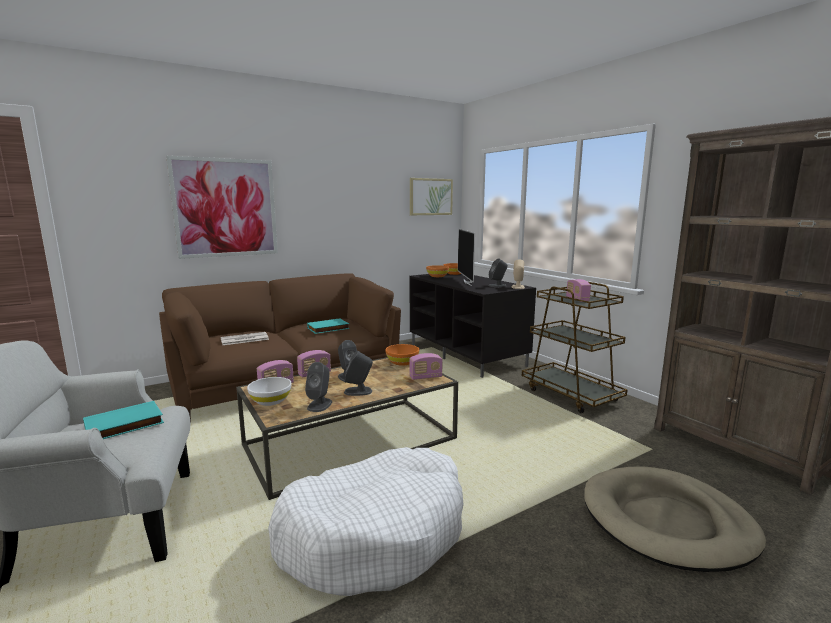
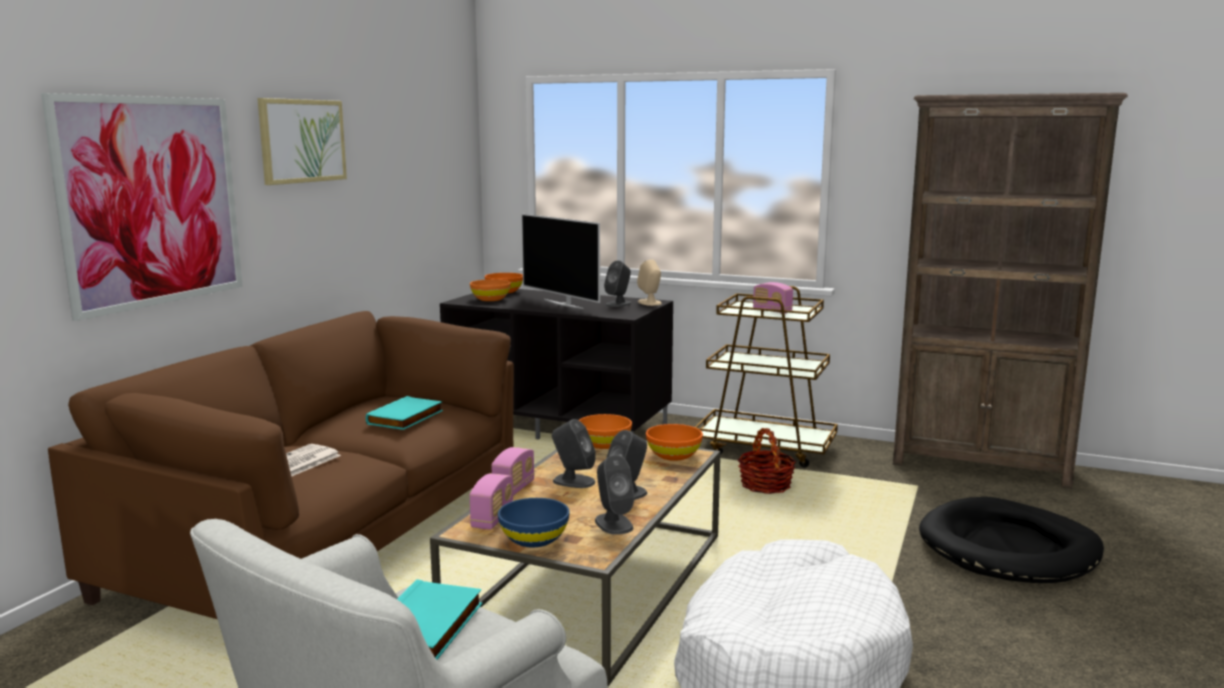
camera: 35 degrees left, 0 degrees up
(271, 401) = (534, 539): white bowl -> blue bowl
(425, 377) = (673, 455): radio -> orange bowl
(430, 197) = (444, 157): picture -> picture (302, 141)
(535, 417) = (765, 485): none -> basket
(667, 521) = (1009, 548): beige dog bed -> black dog bed

